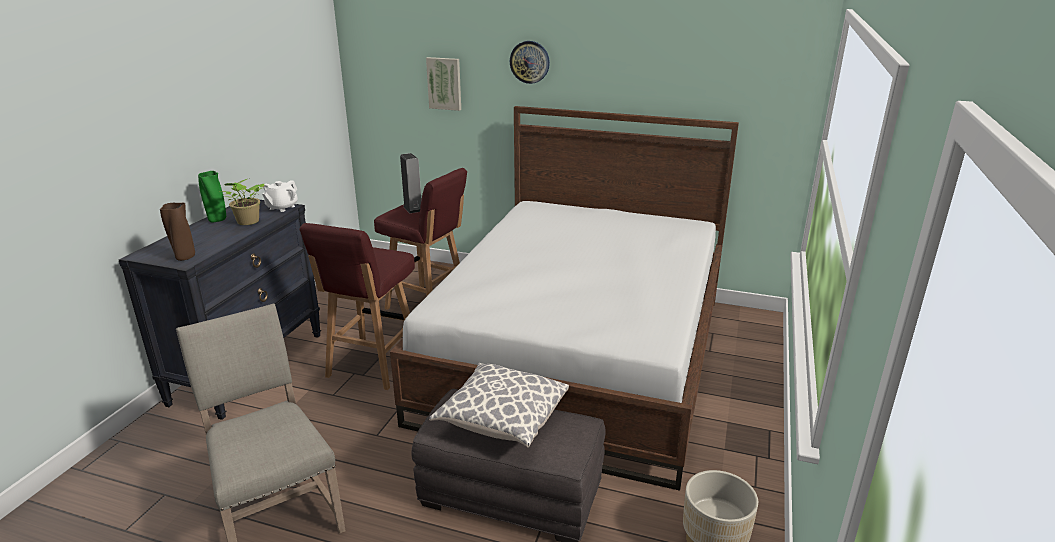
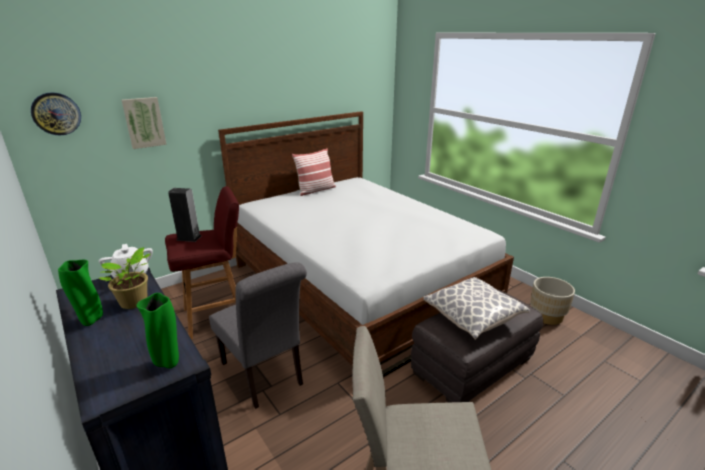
camera: 55 degrees left, 0 degrees up
(184, 257) = (168, 362): brown vase -> green vase
(372, 366) = (264, 376): red stool -> grey chair
(529, 62) = (223, 91): wall clock -> wall clock (56, 114)
(618, 216) = (315, 190): none -> pillow

